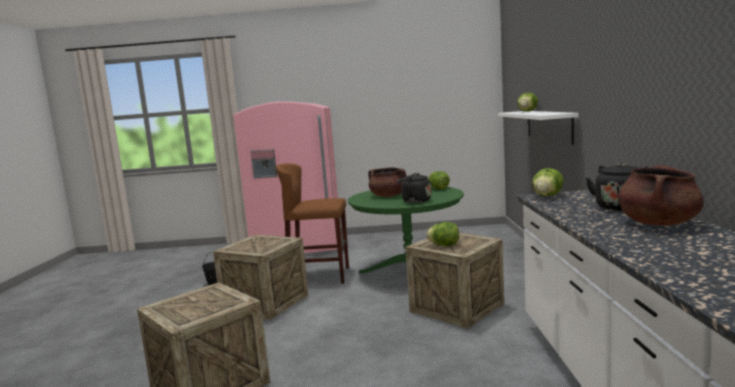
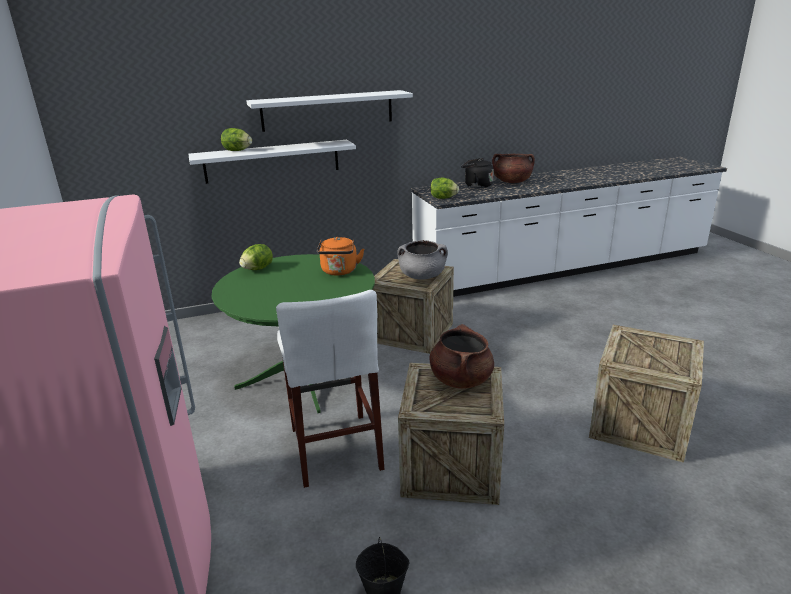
camera: 110 degrees left, 15 degrees up
(319, 276) = (336, 448): brown stool -> white stool
(388, 196) = (295, 292): brown cooking pot -> brown cooking pot (461, 379)
(414, 201) = (339, 272): black kettle -> orange kettle
(444, 245) = (422, 276): lettuce -> grey cooking pot
(570, 80) = (327, 110): none -> white shelf

